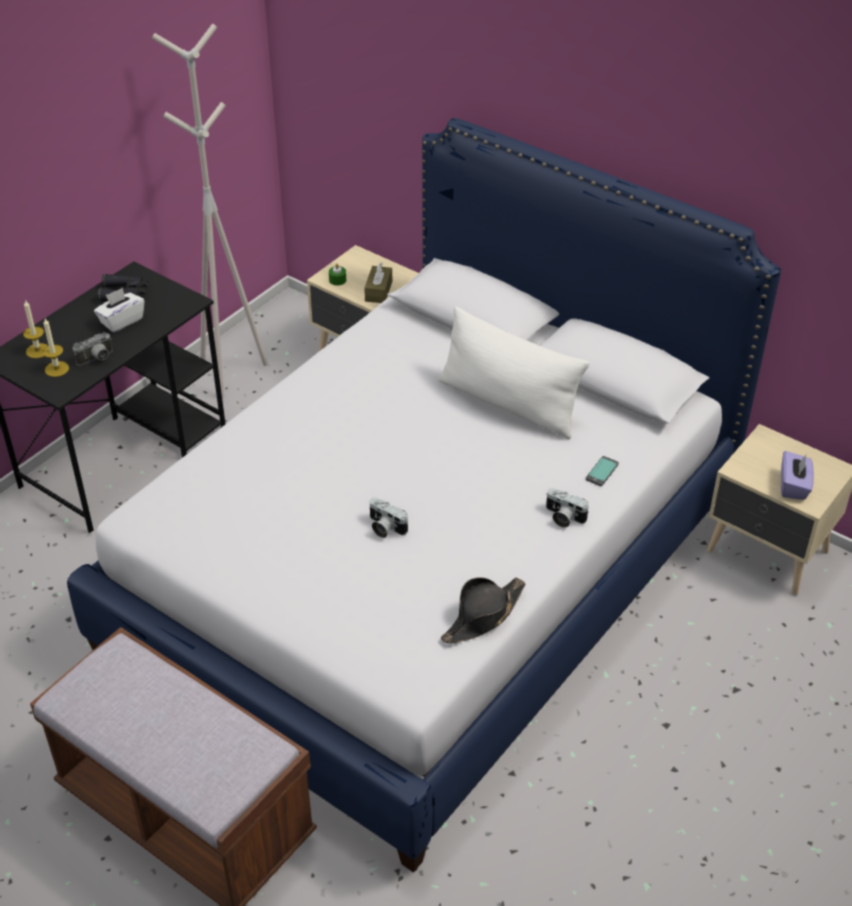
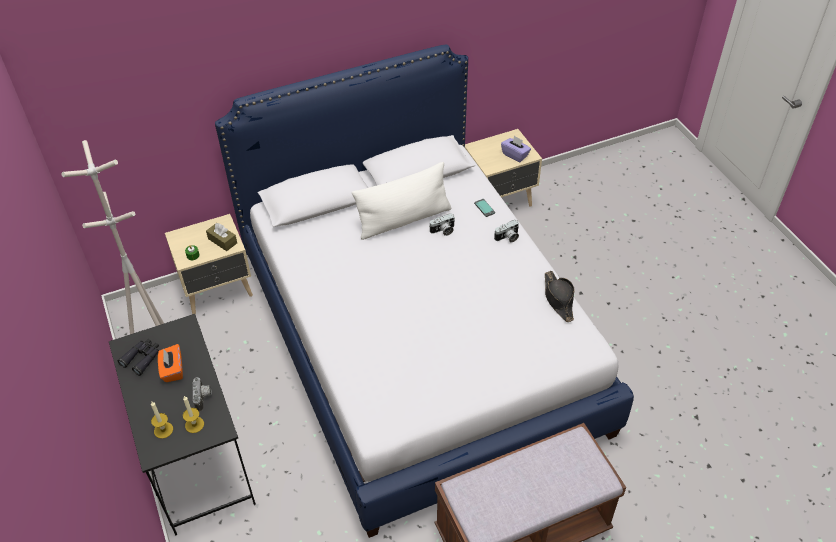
camera: 60 degrees left, 5 degrees up
(121, 321) = (172, 370): white tissue box -> orange tissue box
(385, 527) = (466, 312): camera -> camera (443, 231)

